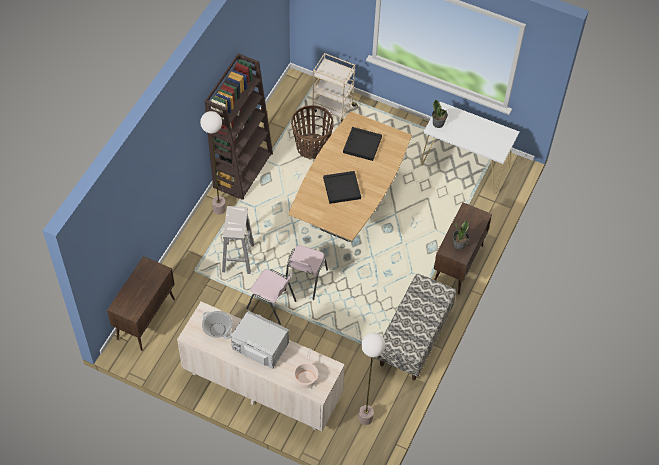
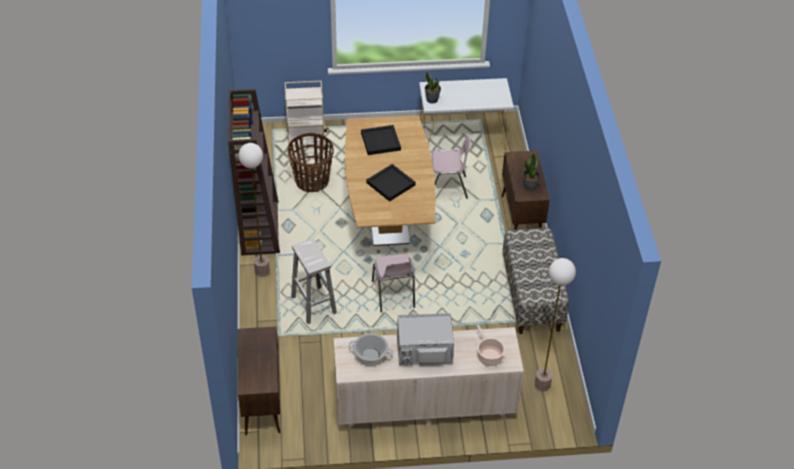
camera: 30 degrees left, 10 degrees down
(272, 305) = (378, 330): pink chair -> pink chair (448, 188)

